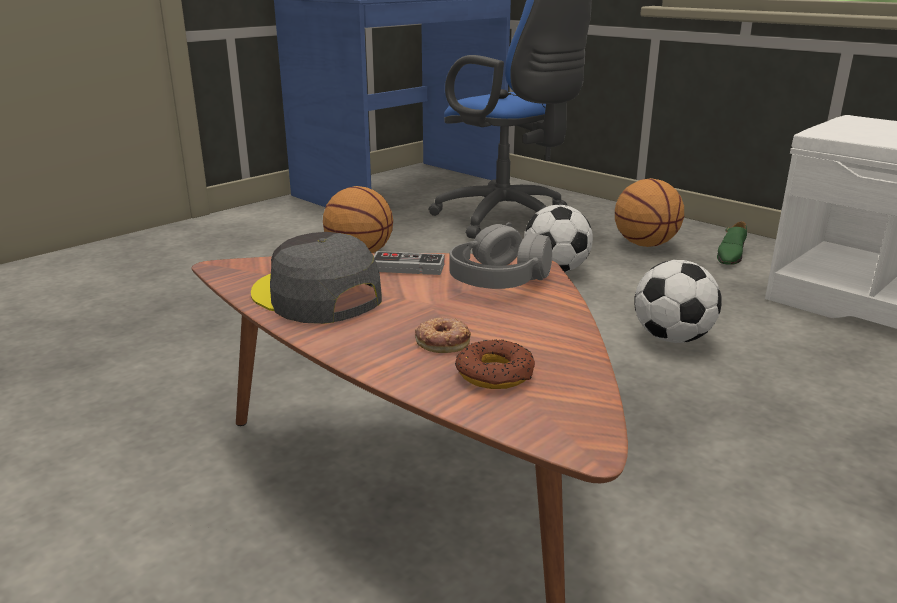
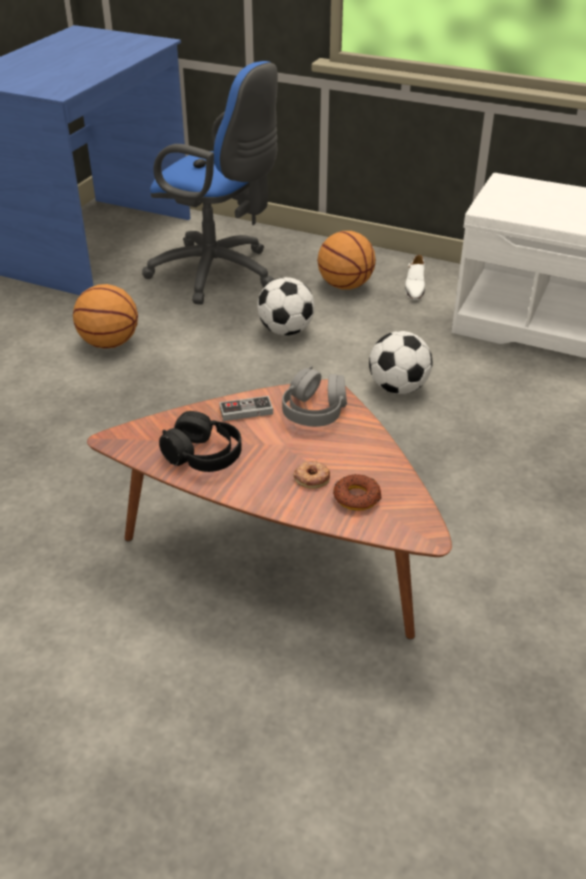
camera: 20 degrees left, 15 degrees up
(316, 296) = (203, 455): grey cap -> black headphones
(730, 255) = (414, 287): green shoe -> white shoe

